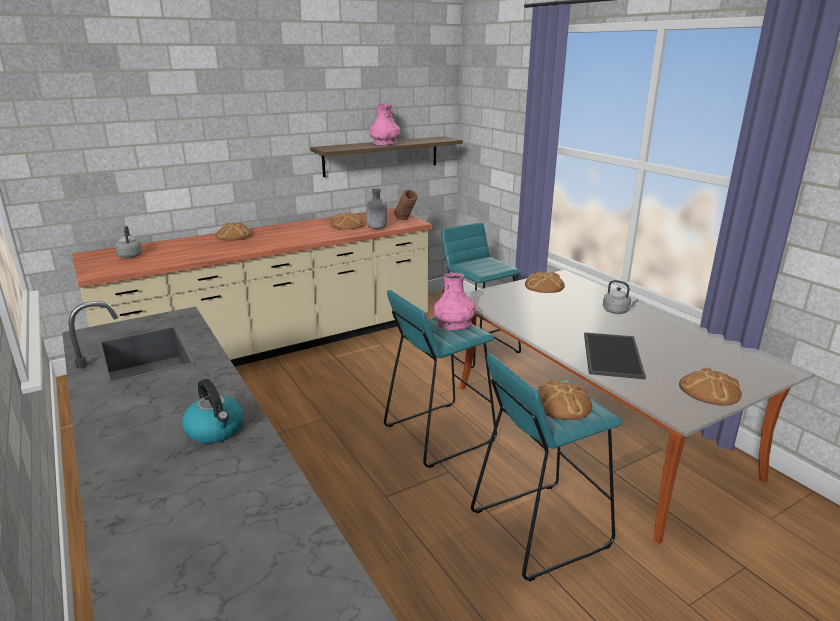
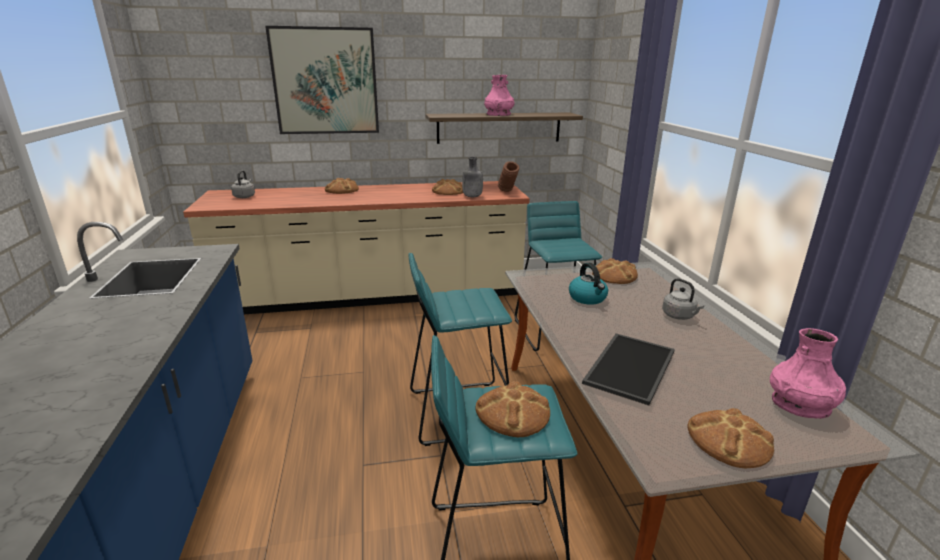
camera: 20 degrees right, 0 degrees up
(204, 120) = (325, 81): none -> picture
(216, 430) = (105, 360): kettle -> kettle (588, 298)
(454, 324) = (478, 300): pink vase -> pink vase (800, 405)

